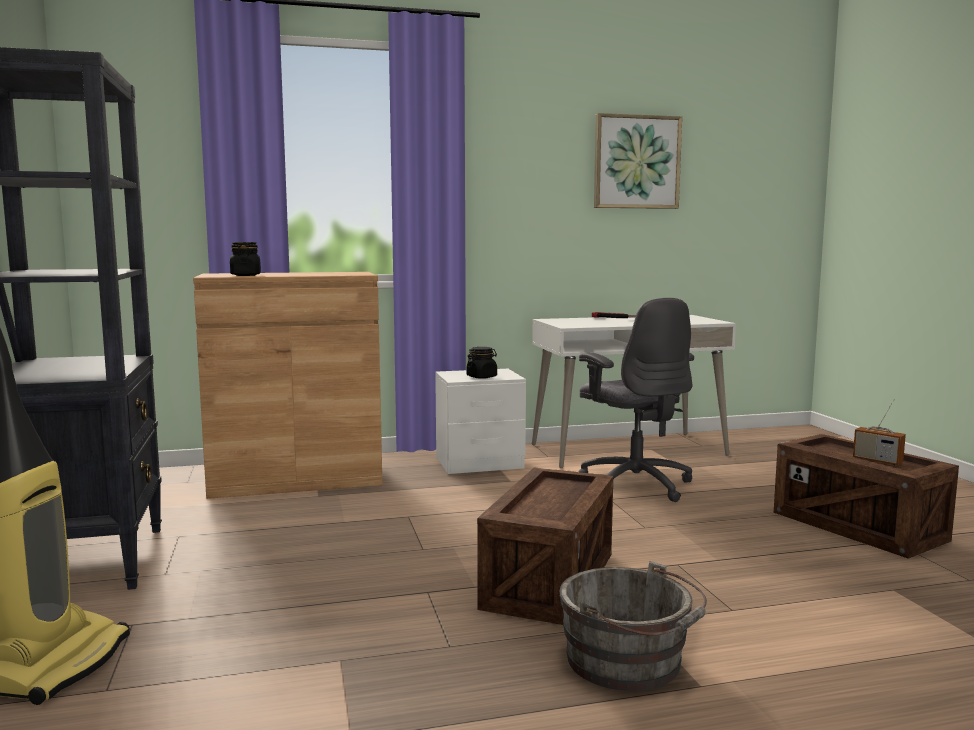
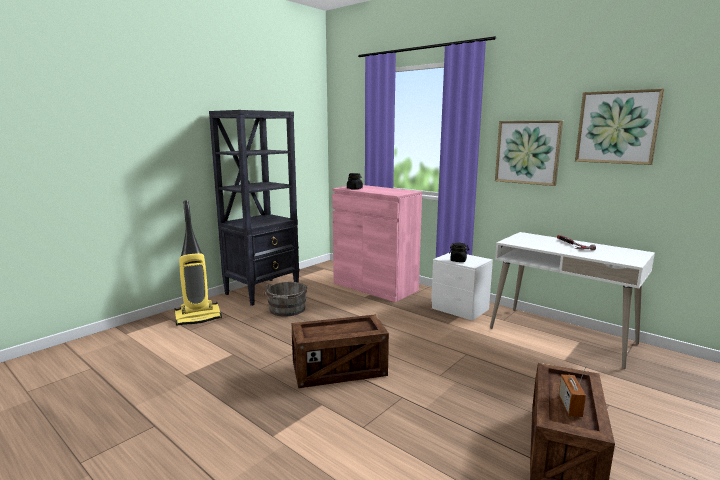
camera: 55 degrees right, 5 degrees up
(296, 479) = (375, 287): brown cabinet -> pink cabinet
(528, 197) = (527, 152): none -> picture
(629, 663) = (279, 412): grey bucket -> grey bucket (286, 310)
(635, 485) = (502, 354): grey office chair -> none

